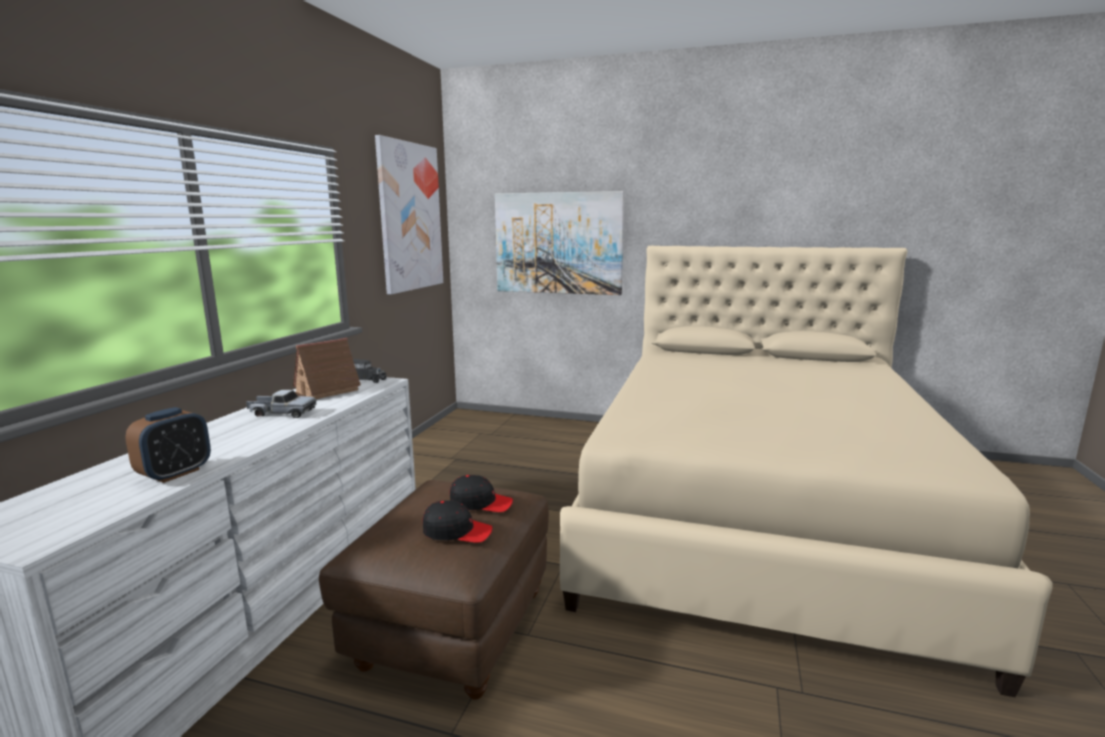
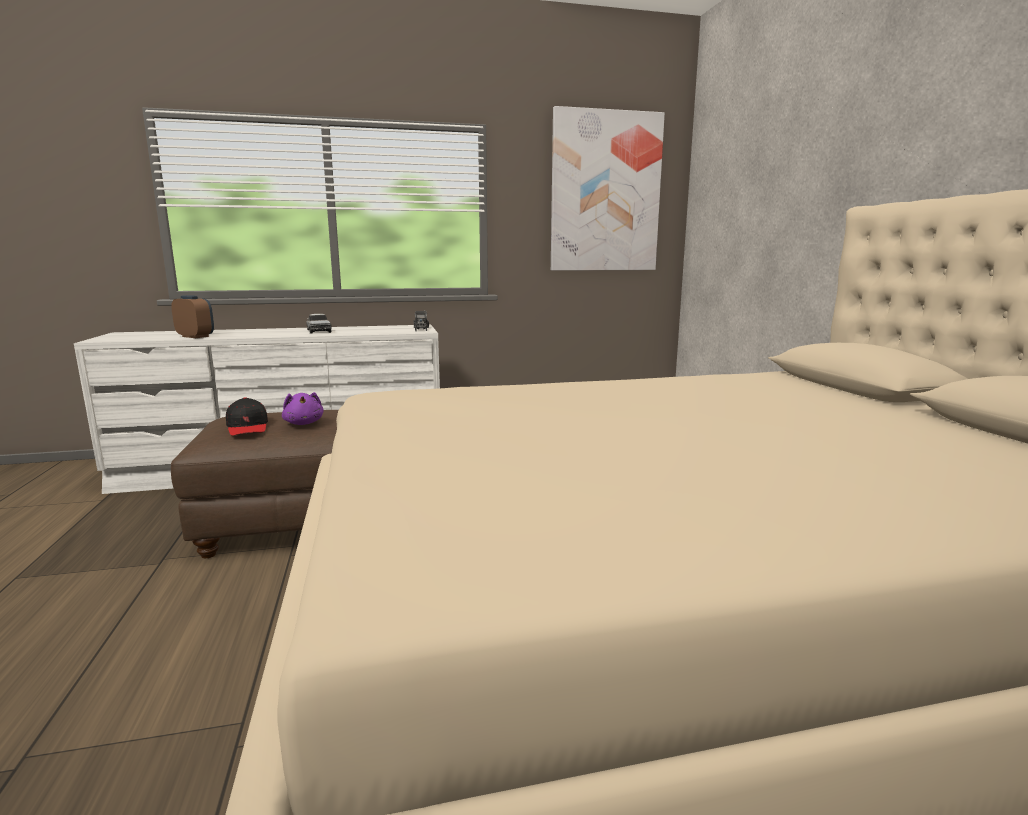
camera: 60 degrees right, 0 degrees up
(175, 473) = (195, 336): alarm clock -> alarm clock turned 150 degrees counterclockwise
(323, 392) = (376, 329): toy house -> none
(480, 503) = (304, 423): black cap -> purple plush toy
(558, 243) = (769, 216): picture -> none

